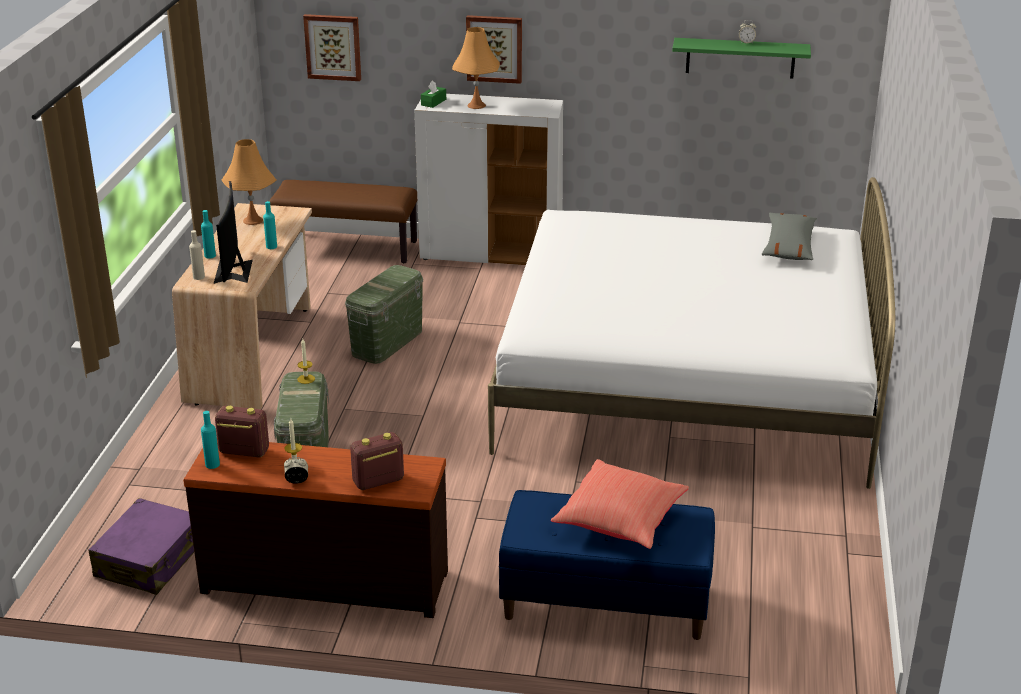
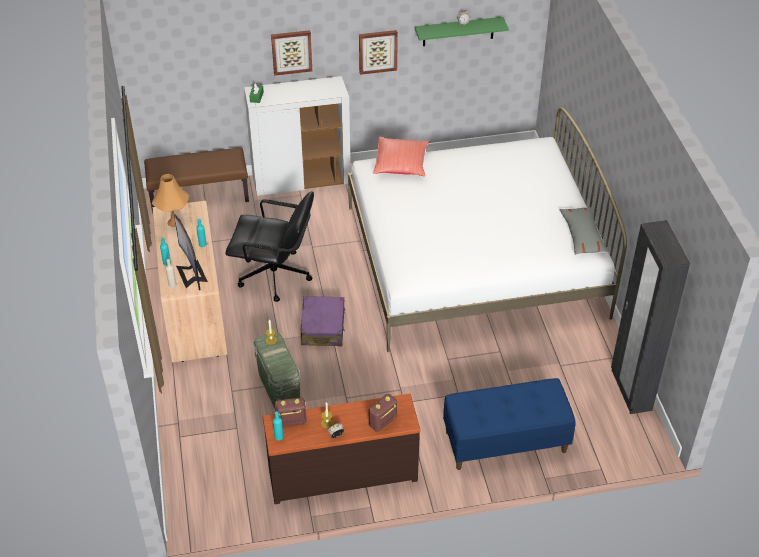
camera: 20 degrees left, 15 degrees up
(150, 560) = (229, 489): purple suitcase -> purple suitcase (323, 328)
(333, 47) = (174, 69): picture -> picture (377, 51)
(387, 342) = (275, 276): green storage box -> black office chair
(476, 105) = (287, 94): orange table lamp -> none
(621, 522) = (515, 402): red pillow -> red pillow (401, 165)
(789, 246) = (522, 164): grey pillow -> grey pillow (582, 236)
(855, 584) = (630, 390): none -> black wardrobe

